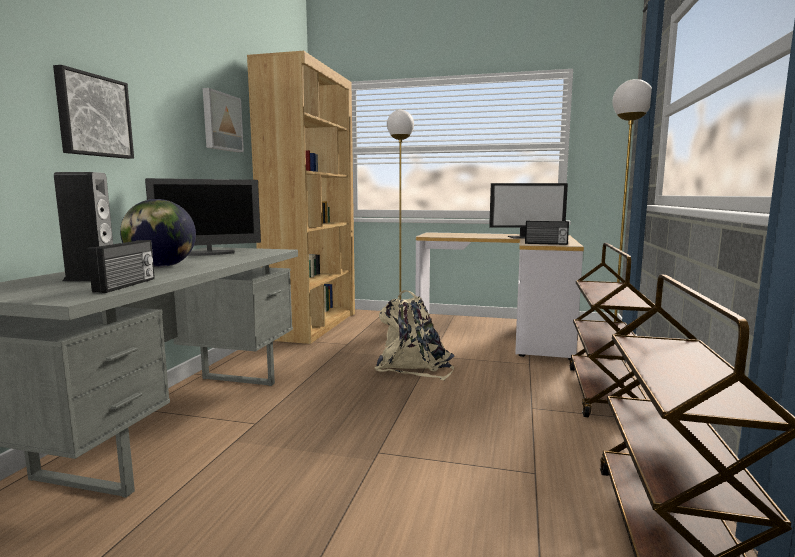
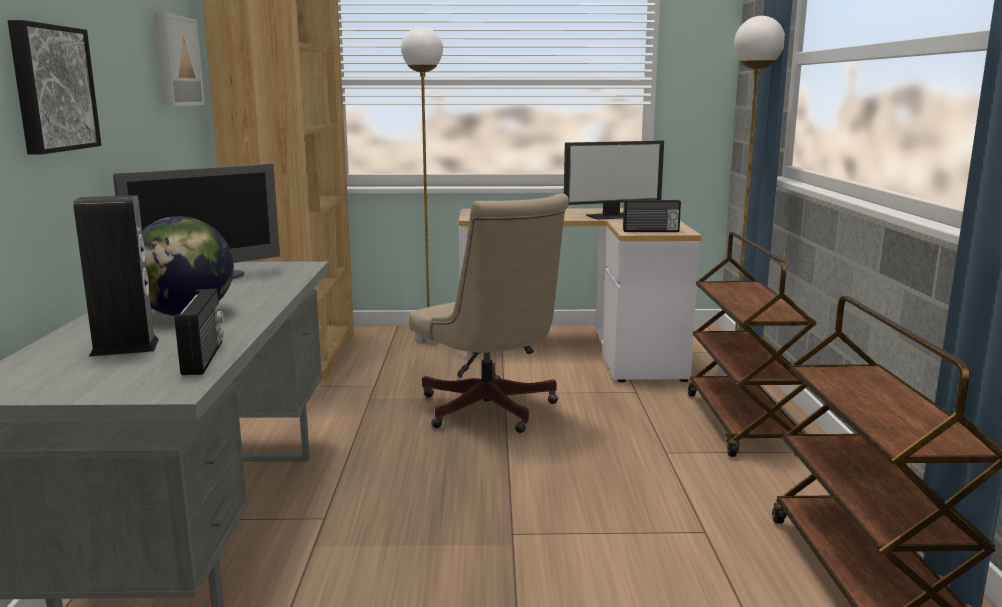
camera: 15 degrees left, 5 degrees up
(414, 367) = (490, 412): beige backpack -> beige office chair

